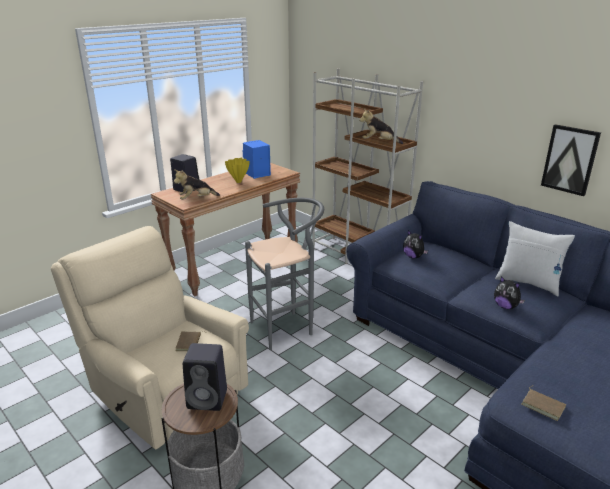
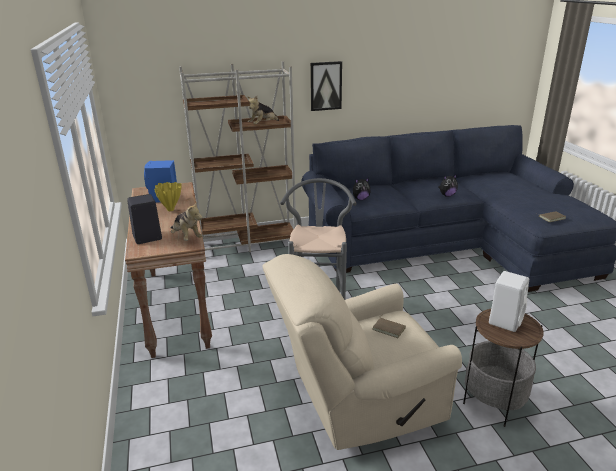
camera: 60 degrees left, 0 degrees up
(196, 199) = (186, 237): plush toy -> plush toy turned 45 degrees counterclockwise
(209, 399) = (505, 320): black speaker -> white speaker
(527, 283) = (427, 181): grey pillow -> none
(570, 159) = (405, 93): picture -> picture (325, 86)

